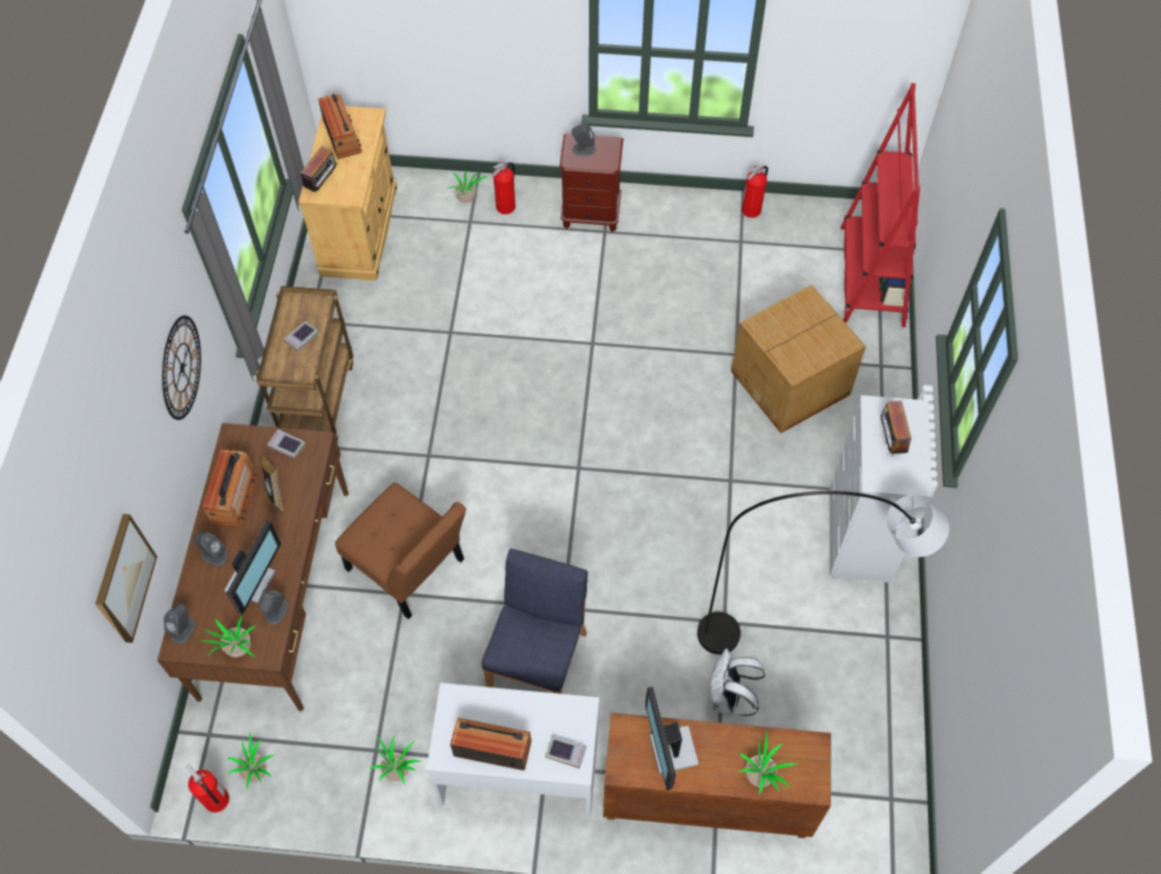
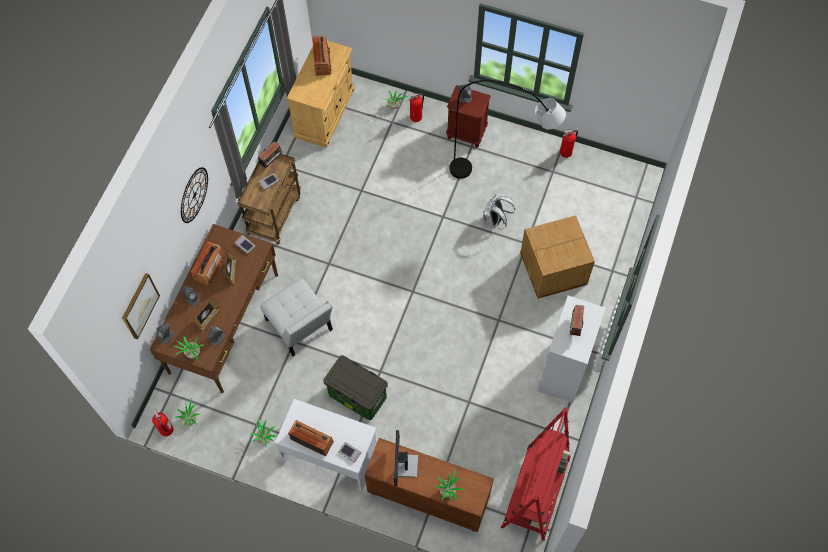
camera: 15 degrees right, 5 degrees up
(252, 581) = (208, 318): monitor -> picture frame
(323, 184) = (303, 89): radio -> radio (272, 161)
(410, 569) = (301, 328): brown chair -> white chair
(538, 658) = (358, 396): blue chair -> storage box
(728, 698) = (457, 445): white backpack -> white backpack (495, 221)
(799, 633) = (509, 419): grey floor lamp -> grey floor lamp (502, 177)
(871, 276) = (626, 212): red bookcase -> red bookcase (535, 493)

